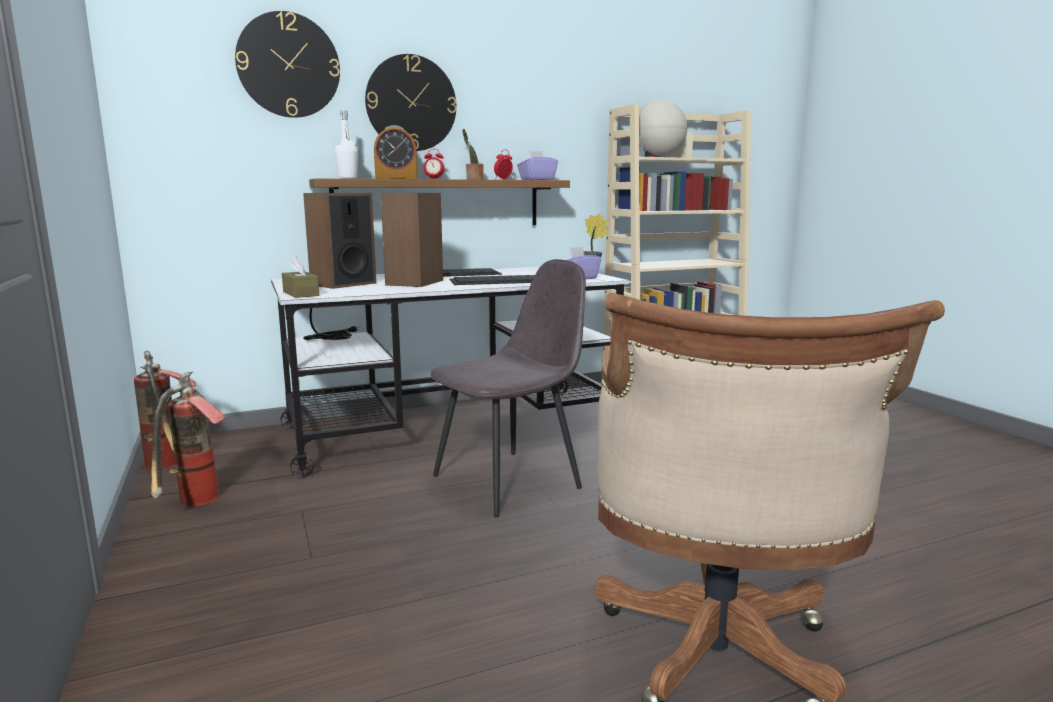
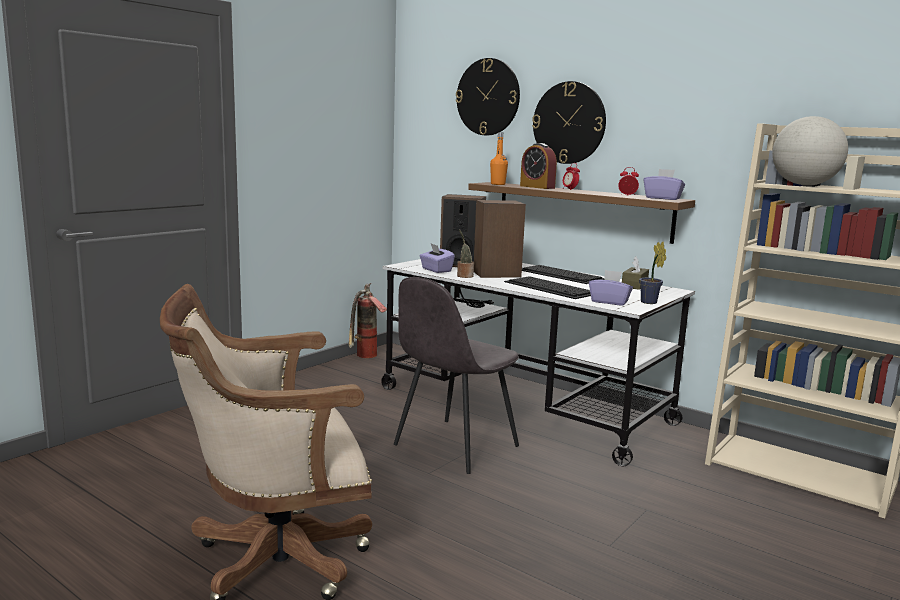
camera: 60 degrees right, 0 degrees up
(195, 504) = (328, 378): fire extinguisher -> none
(301, 294) = (408, 265): brown tissue box -> brown tissue box (634, 285)
(347, 178) = (498, 184): white bottle -> orange bottle
(354, 291) = (436, 270): none -> purple tissue box
(473, 179) = (605, 192): potted plant -> potted plant (464, 276)
(509, 481) = (454, 446): grey chair -> grey chair turned 105 degrees clockwise

